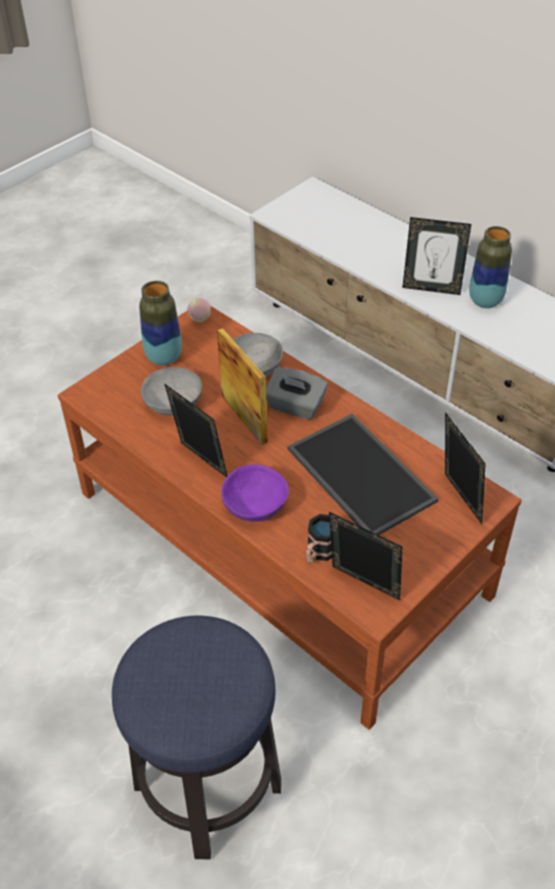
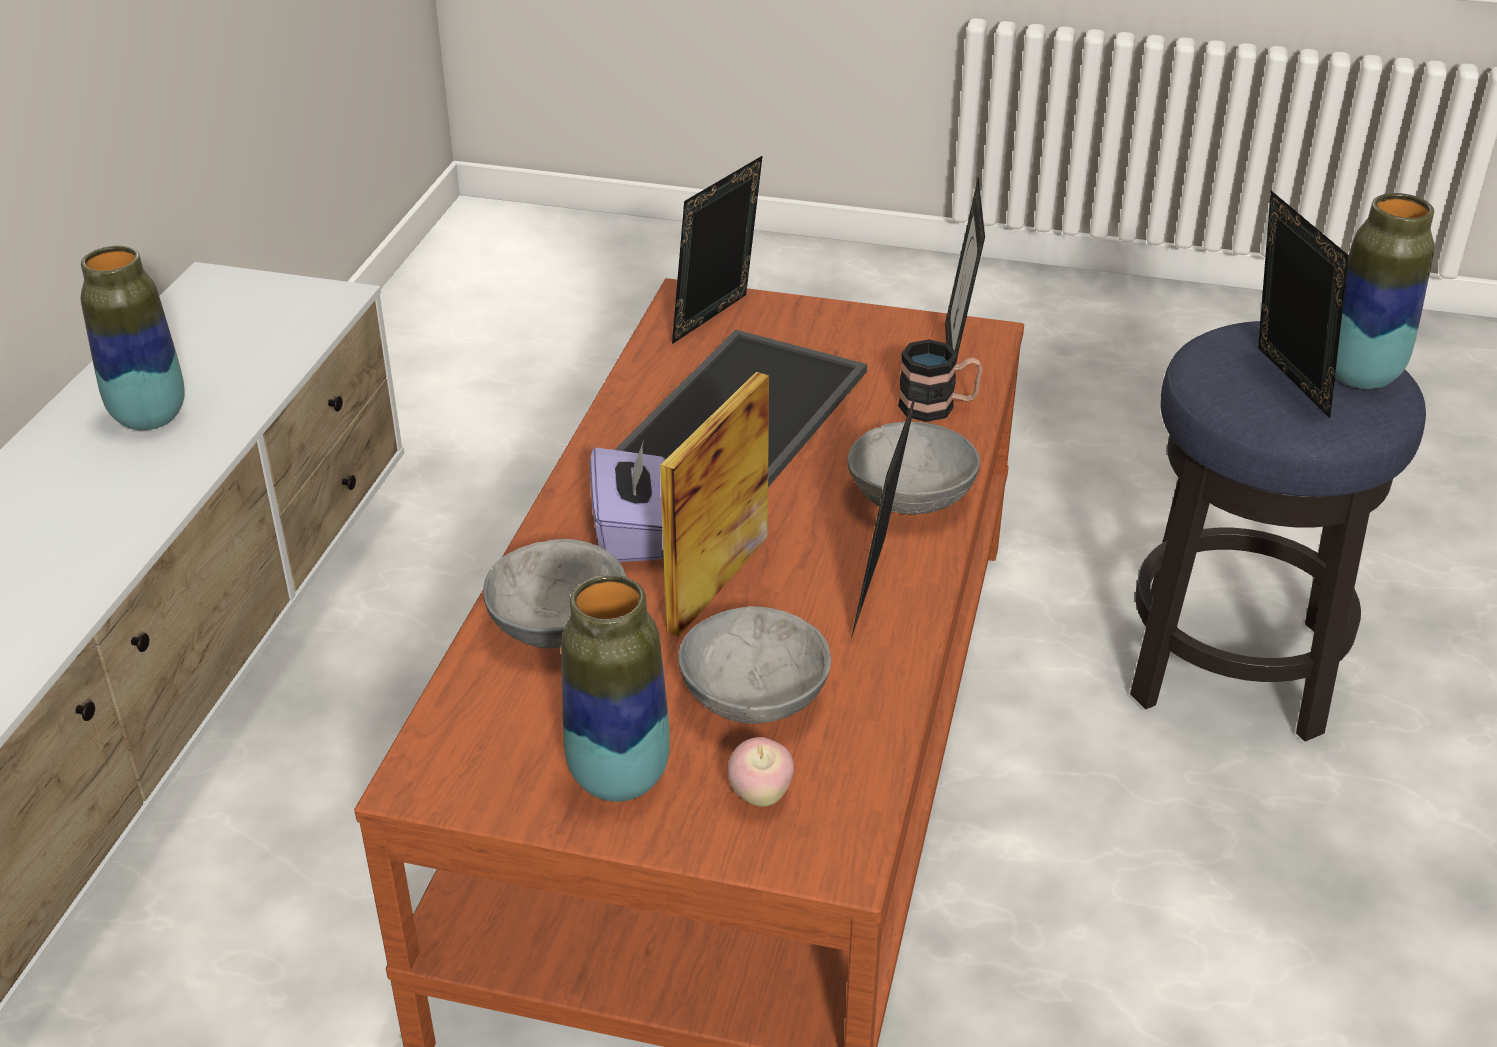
camera: 120 degrees left, 10 degrees down
(166, 706) = (1360, 376): none -> vase
(200, 319) = (438, 777): apple -> apple (760, 796)
(254, 505) = (912, 496): purple bowl -> grey bowl
(295, 406) = (634, 533): grey tissue box -> purple tissue box
(431, 288) = (129, 489): picture frame -> picture frame (1283, 384)

